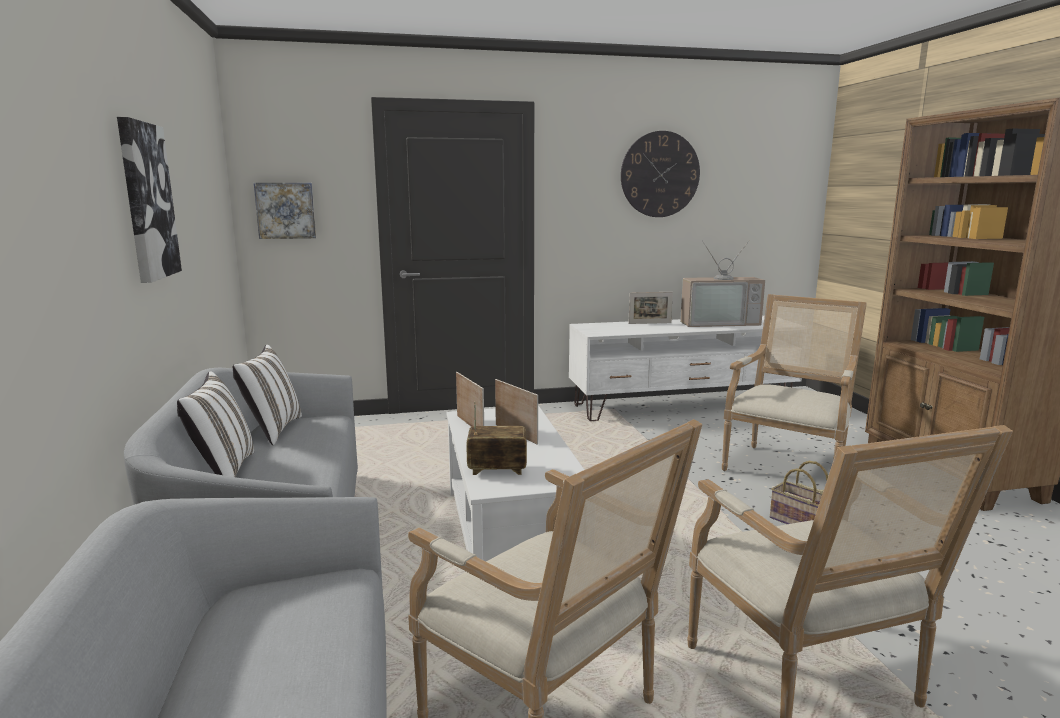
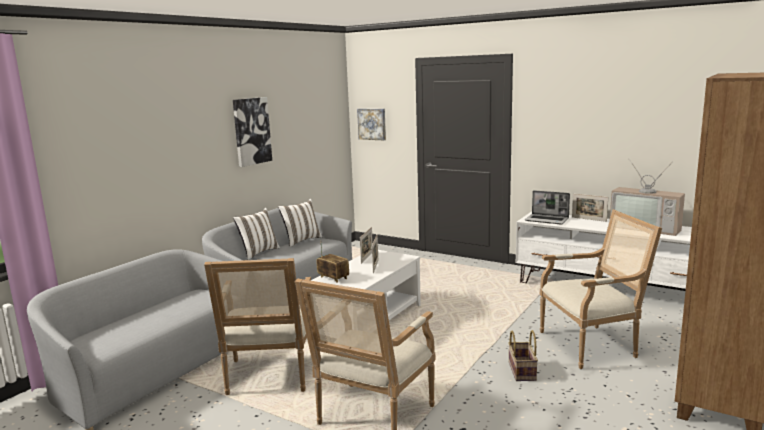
camera: 45 degrees right, 0 degrees up
(615, 330) = (547, 220): none -> laptop
(660, 174) = (610, 103): wall clock -> none

